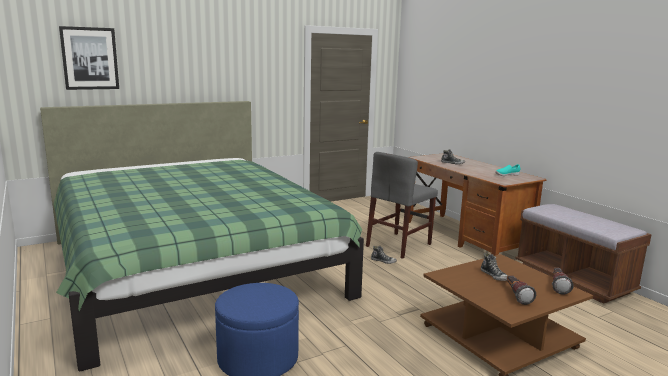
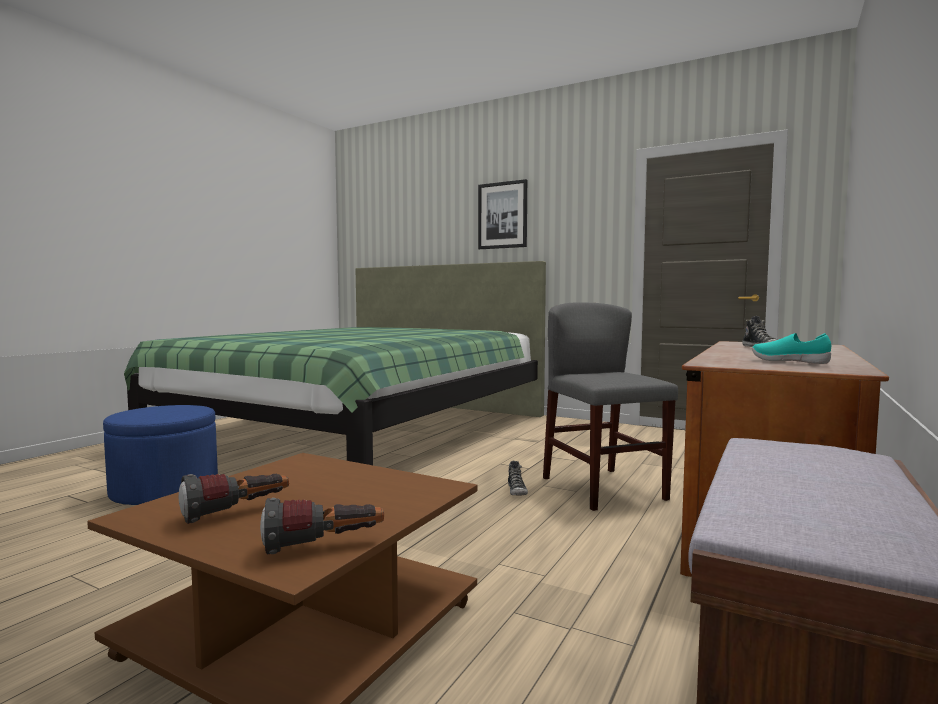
camera: 60 degrees right, 10 degrees down
(90, 58) = (398, 222): picture -> picture (502, 215)
(399, 245) = (603, 488): grey chair -> grey chair turned 60 degrees clockwise
(494, 276) = (334, 489): shoe -> none

